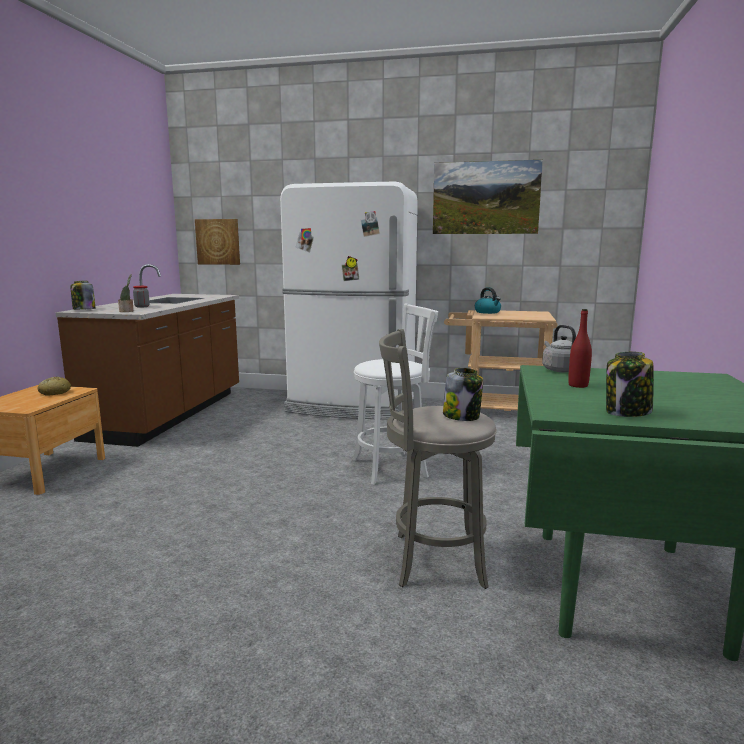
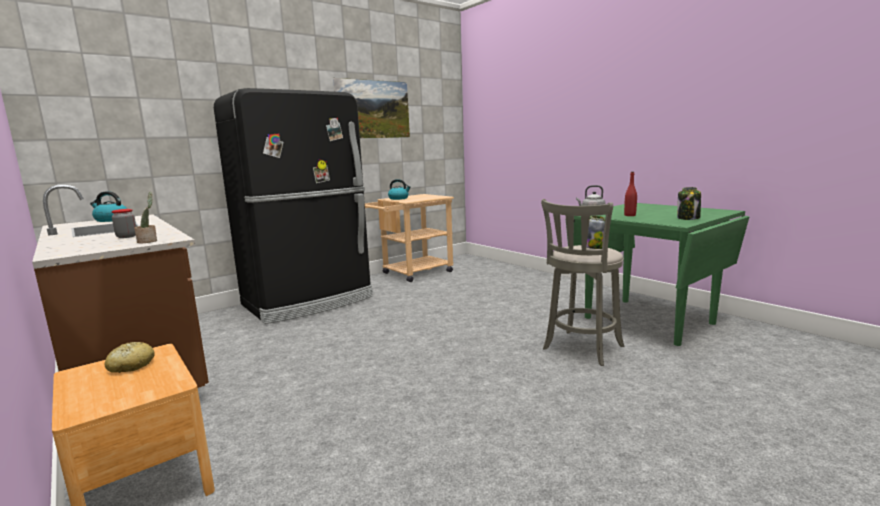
camera: 50 degrees left, 0 degrees up
(83, 310) = (62, 252): jar -> none
(204, 295) = (111, 220): none -> kettle
(218, 242) = (94, 153): picture -> none
(352, 406) = (309, 301): white fridge -> black fridge
(393, 467) = (446, 322): white stool -> none

